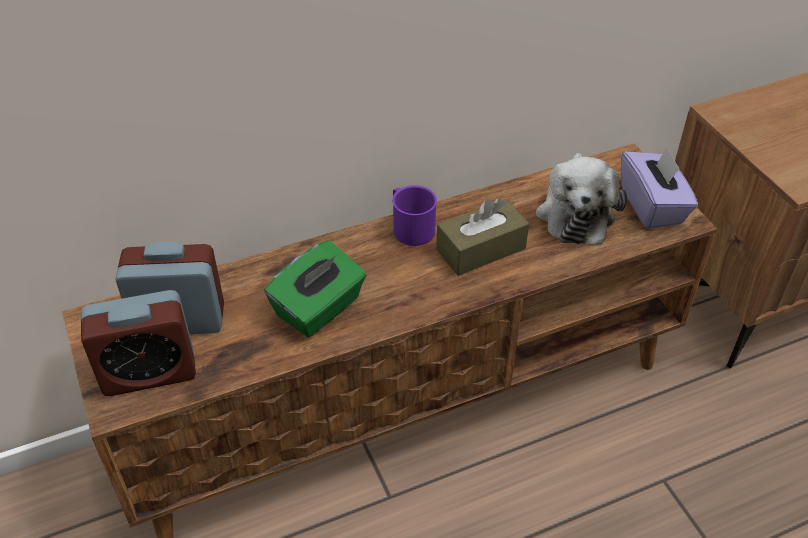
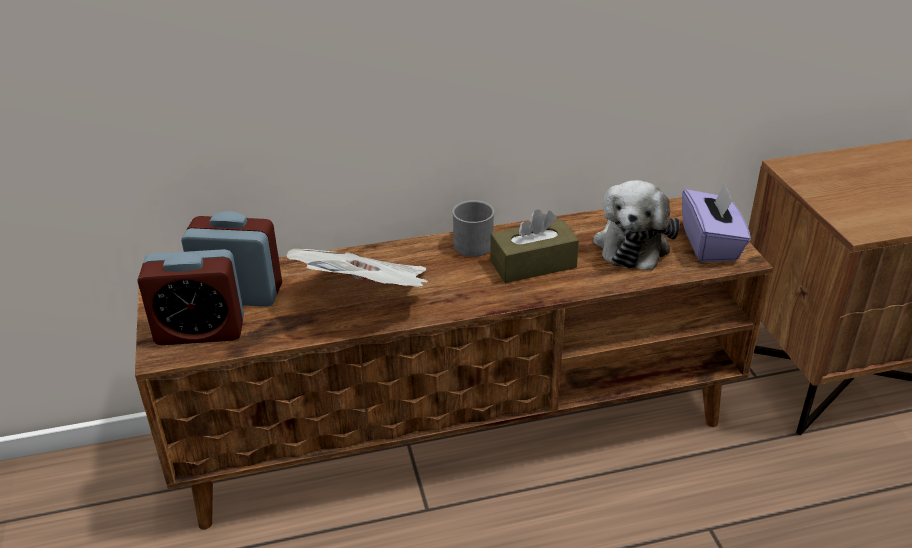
camera: 10 degrees right, 10 degrees down
(319, 308) = (368, 297): green tissue box -> newspaper
(410, 227) = (470, 242): purple mug -> grey mug

